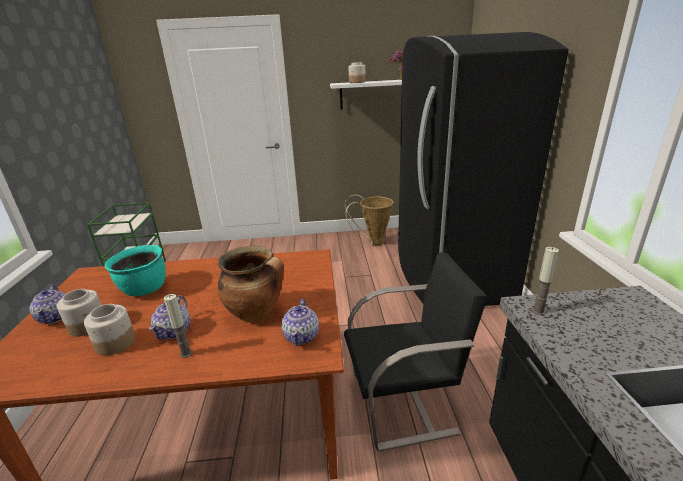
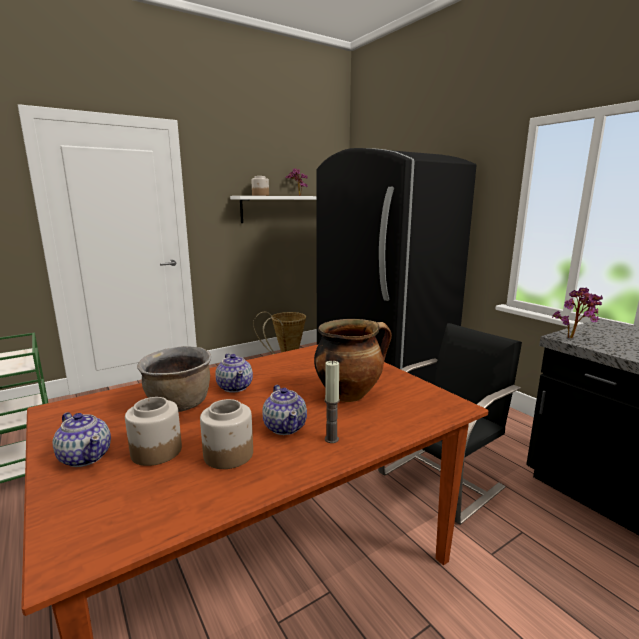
camera: 30 degrees left, 10 degrees down
(144, 289) = (180, 405): turquoise cooking pot -> brown cooking pot
(302, 336) = (420, 399): teapot -> teapot (235, 387)
(538, 311) = (574, 338): candle -> potted plant

